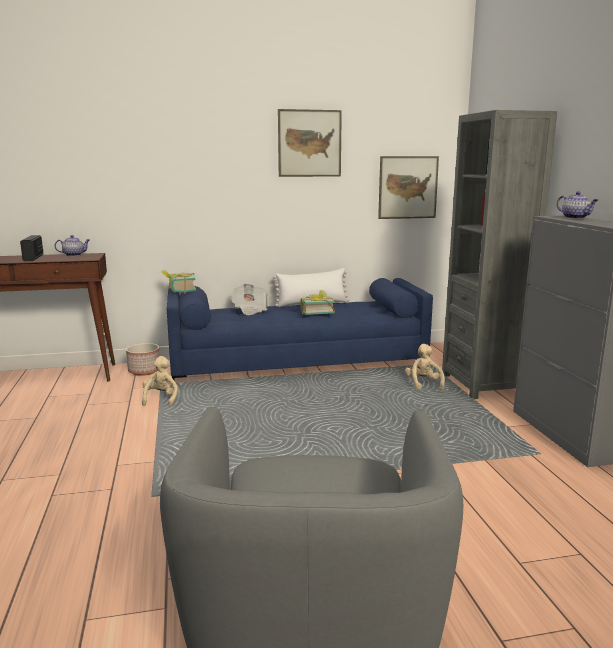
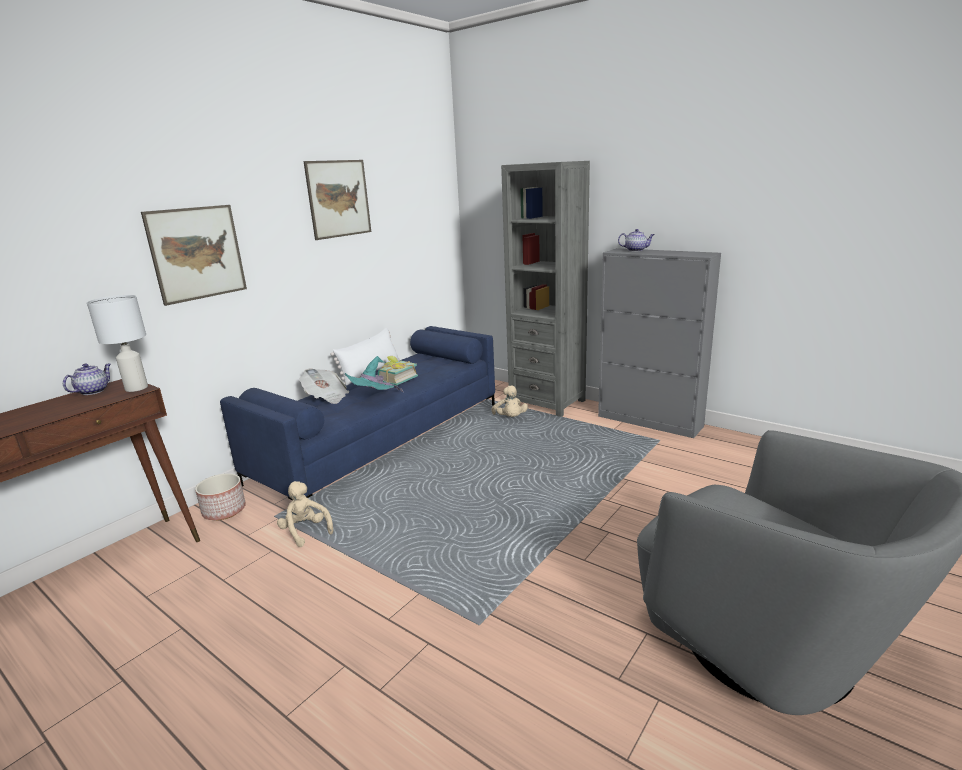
camera: 40 degrees left, 5 degrees up
(33, 258) = (38, 412): radio -> none
(91, 258) = (137, 388): none -> white table lamp
(179, 290) = (249, 398): book -> none
(275, 319) = (373, 399): none -> turquoise hat
(408, 187) = (423, 235): picture -> picture (197, 253)
(423, 384) = (510, 418): beige plush toy -> beige plush toy turned 150 degrees counterclockwise

